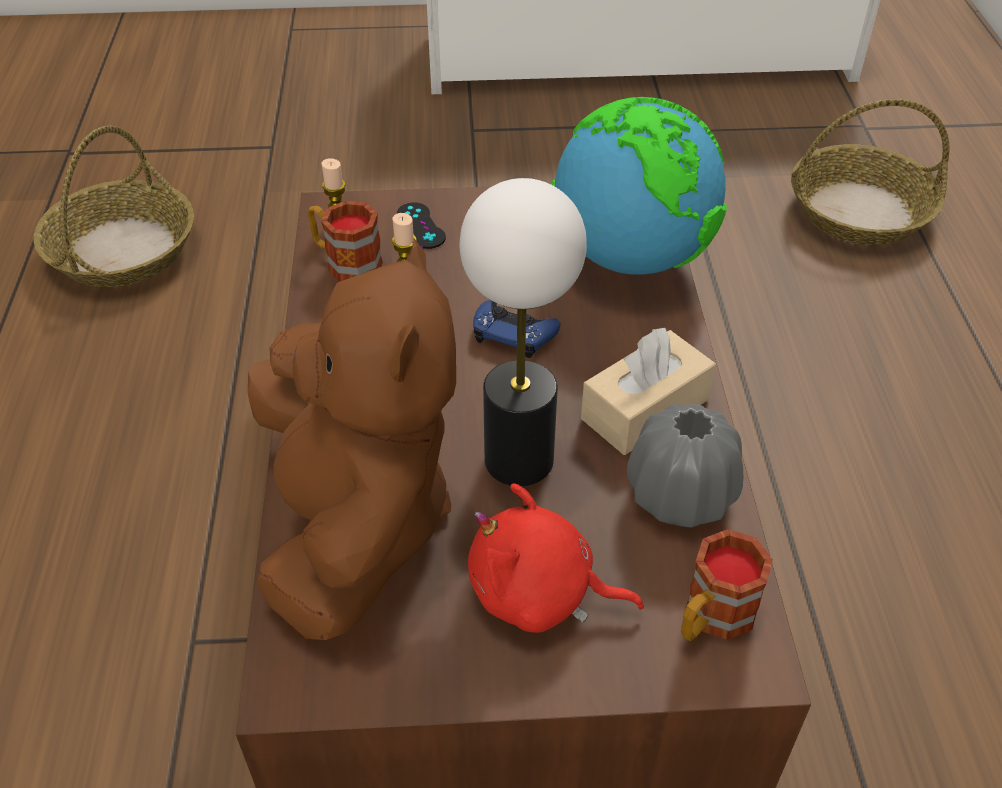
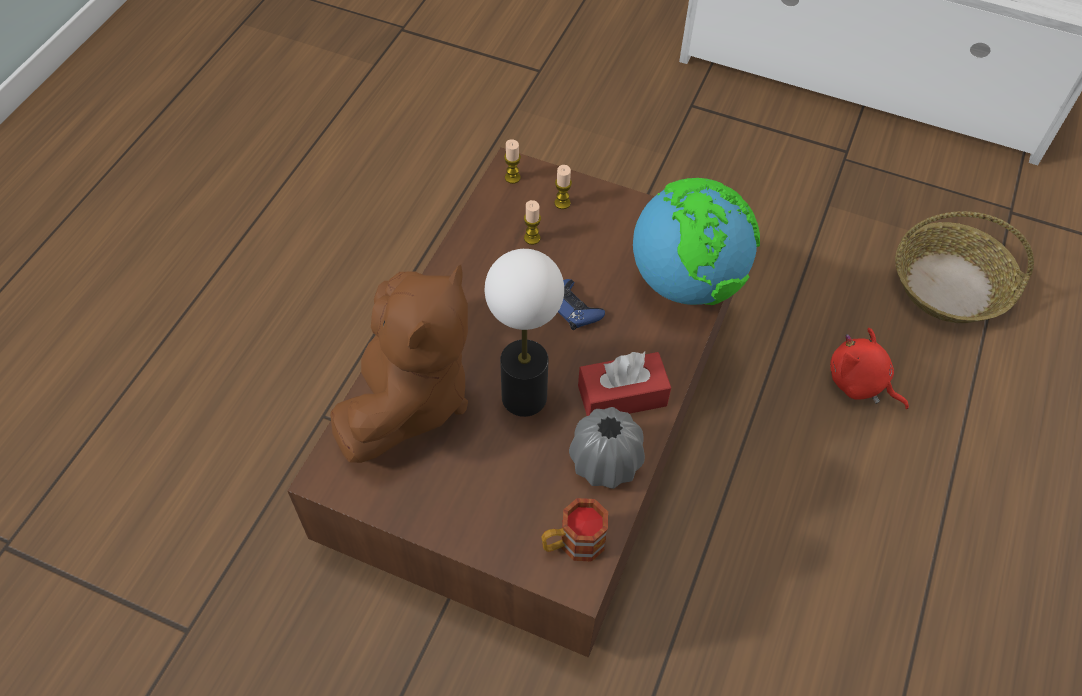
camera: 25 degrees right, 10 degrees up
(122, 250) = (402, 123): basket -> none
(345, 262) = (499, 213): mug -> none
(421, 226) = (562, 203): black game controller -> candle
(540, 594) = (485, 485): red plush toy -> red plush toy (860, 383)
(645, 409) = (622, 396): beige tissue box -> red tissue box

